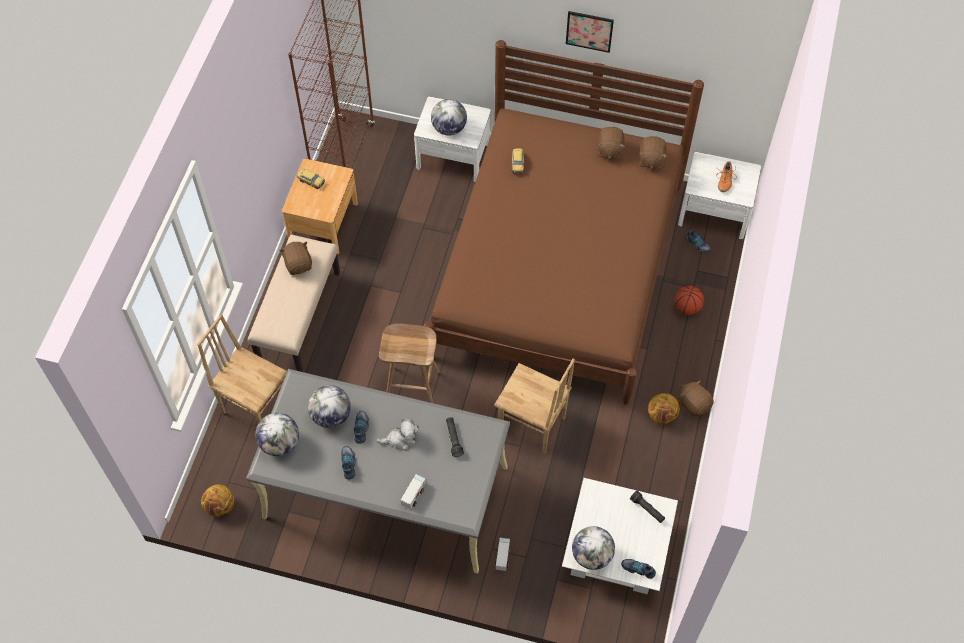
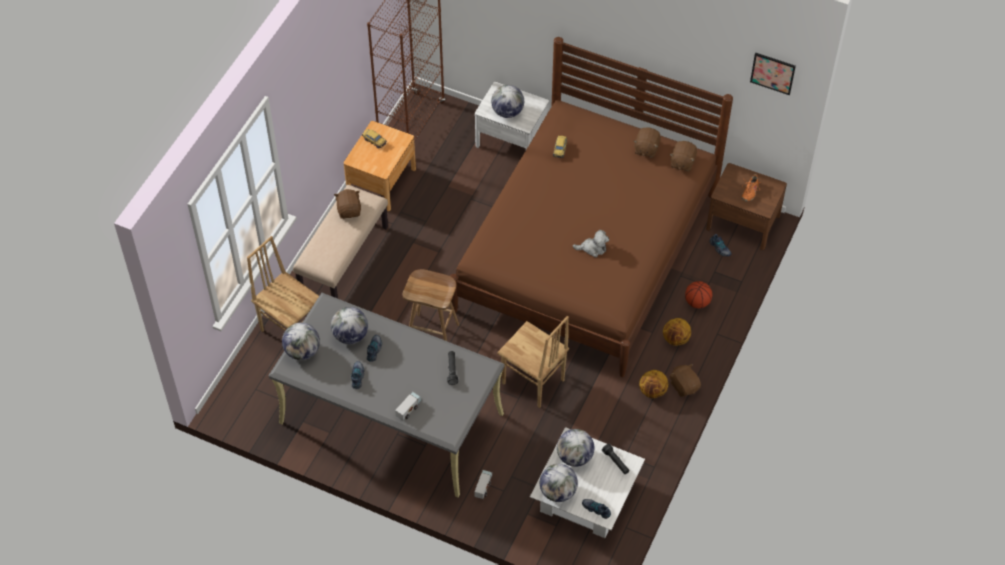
camera: 10 degrees right, 5 degrees down
(220, 507) = (244, 408): basketball -> basketball (676, 339)
(401, 439) = (406, 363): plush toy -> plush toy (592, 248)
(589, 31) = (635, 38): picture -> picture (772, 73)
(601, 511) = (575, 457): none -> globe
(714, 212) = (743, 222): white nightstand -> brown nightstand

